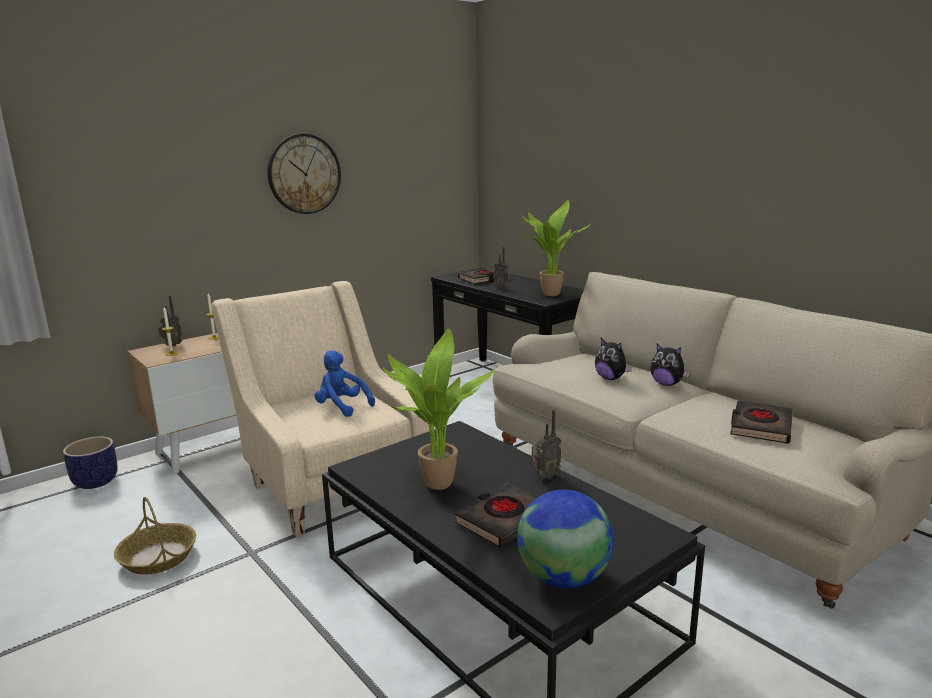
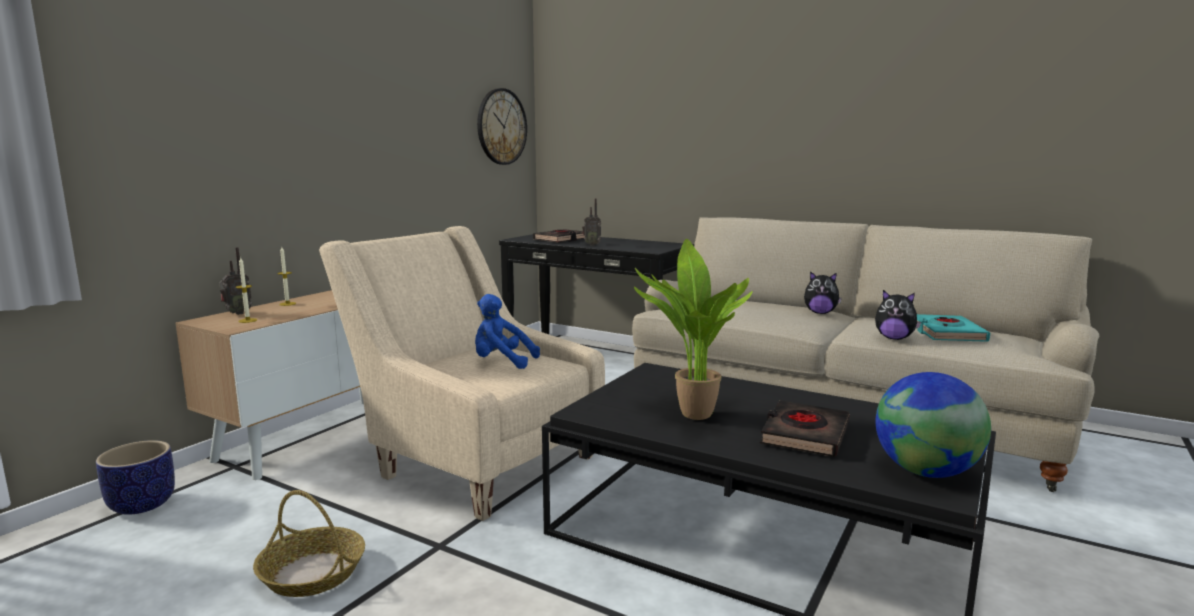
camera: 20 degrees left, 5 degrees down
(304, 174) = (378, 112): wall clock -> wall clock (501, 127)
(544, 476) = (793, 396): radio -> none
(549, 294) = (647, 246): potted plant -> none
(611, 378) = (767, 312): plush toy -> plush toy (894, 338)
(760, 427) = (947, 333): black book -> turquoise book

